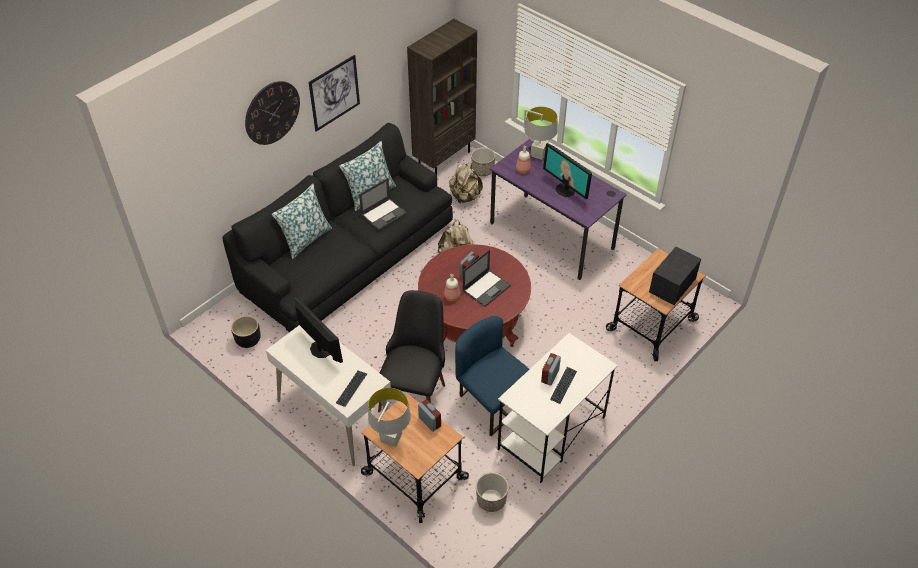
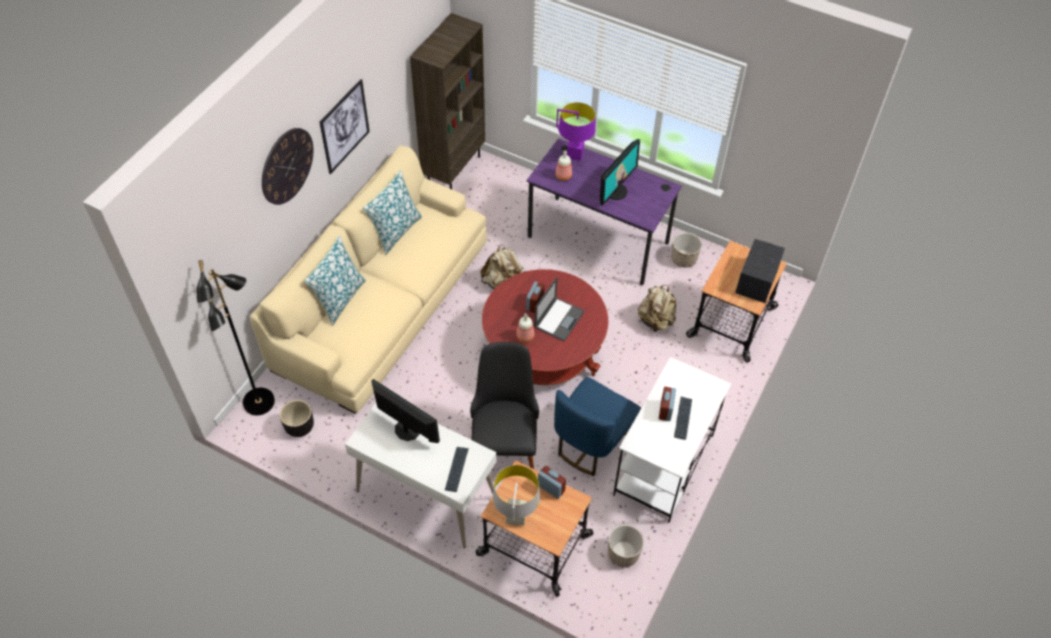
camera: 15 degrees left, 5 degrees up
(222, 315) = (259, 402): none -> black floor lamp
(348, 256) = (382, 305): black sofa -> beige sofa
(384, 214) = (419, 252): laptop -> none
(465, 196) = (490, 210): beige backpack -> beige backpack (656, 321)
(483, 170) = (501, 176): planter -> planter (684, 259)
(492, 402) = (592, 443): blue chair -> blue chair turned 90 degrees counterclockwise
(538, 154) = (574, 155): grey table lamp -> purple table lamp
(565, 190) = (616, 191): monitor -> monitor turned 90 degrees counterclockwise

